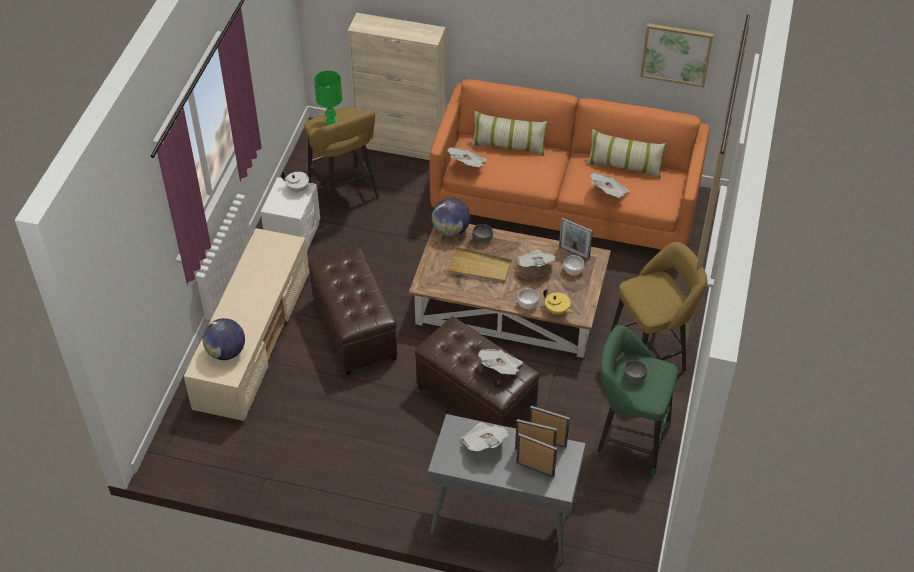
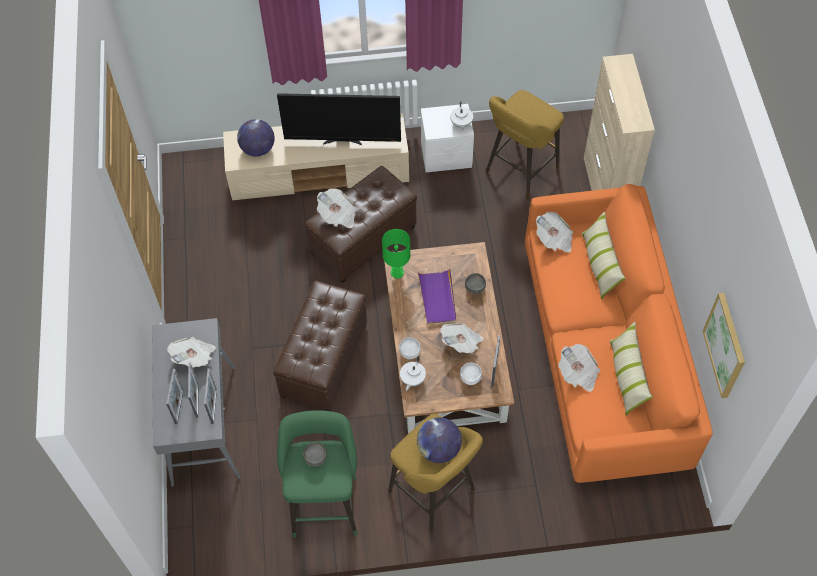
camera: 70 degrees right, 10 degrees up
(260, 282) = (343, 141): none -> television
(331, 122) = (529, 107): green table lamp -> green table lamp (397, 272)
(451, 230) = (473, 259): globe -> globe (439, 449)
(480, 267) = (437, 298): beige tray -> purple tray
(501, 368) = (316, 353): newspaper -> newspaper (338, 215)
(557, 311) = (412, 379): yellow teapot -> white teapot

